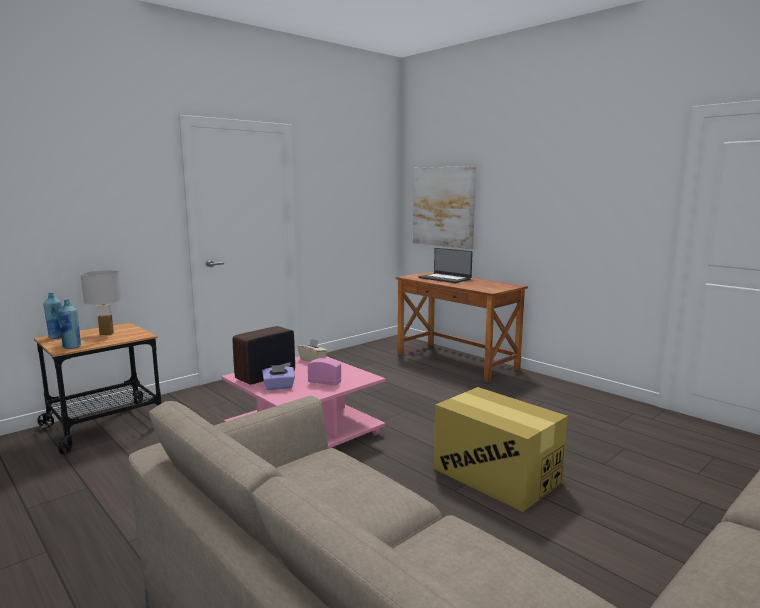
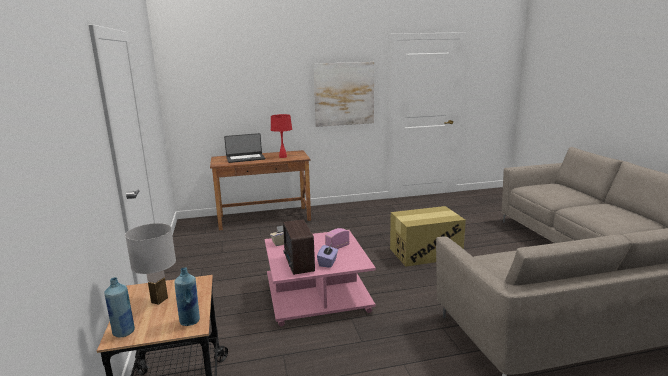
camera: 60 degrees left, 5 degrees up
(443, 207) = (216, 101): picture -> picture (344, 94)
(478, 285) = (282, 157): none -> red table lamp

